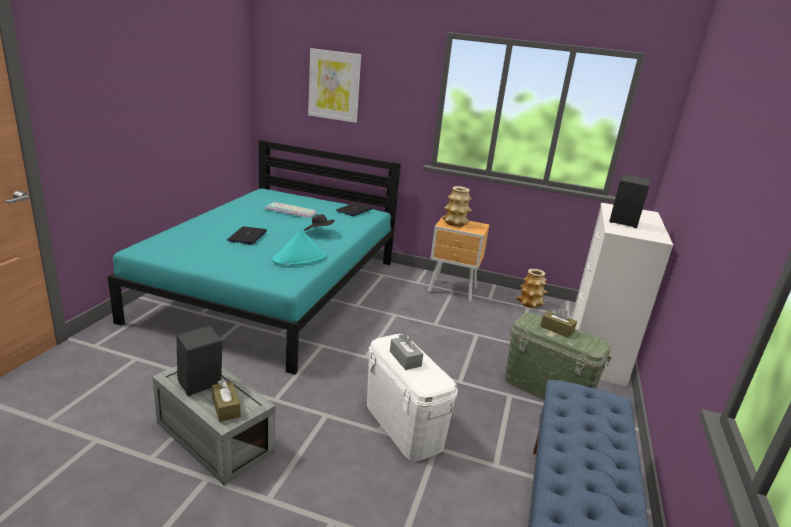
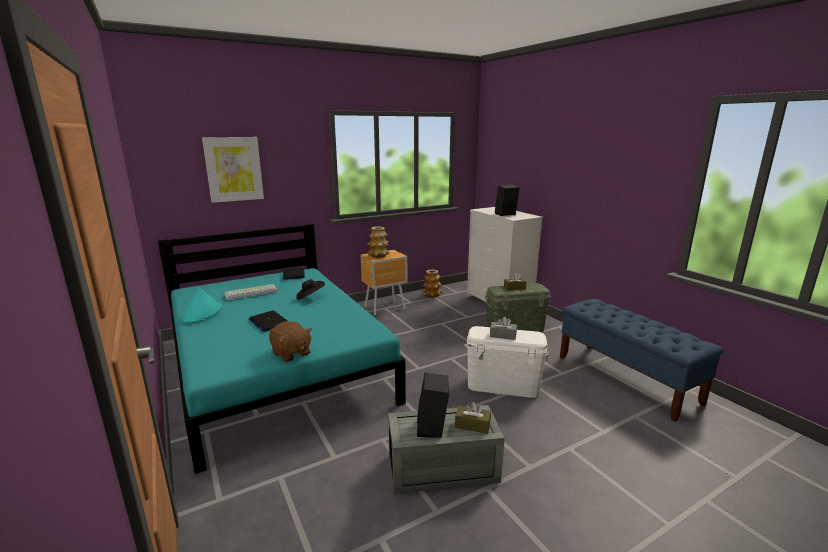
camera: 45 degrees left, 5 degrees down
(203, 264) = (291, 353): none -> brown plush toy
(299, 258) = (342, 316): turquoise hat -> turquoise hat (202, 313)

